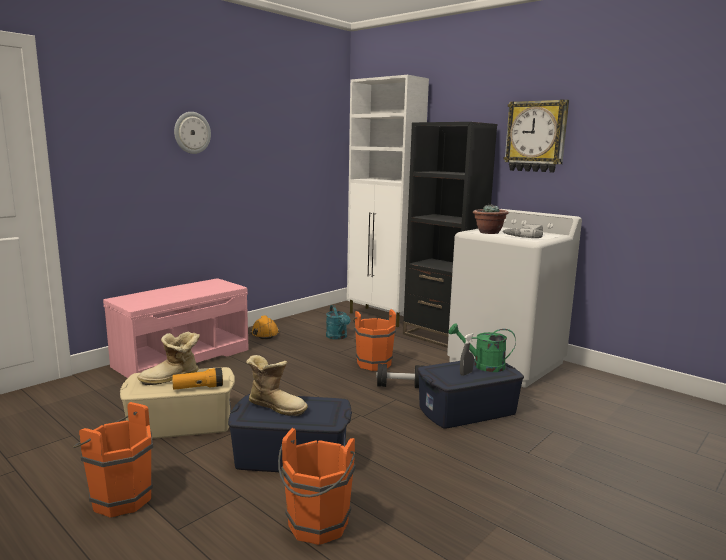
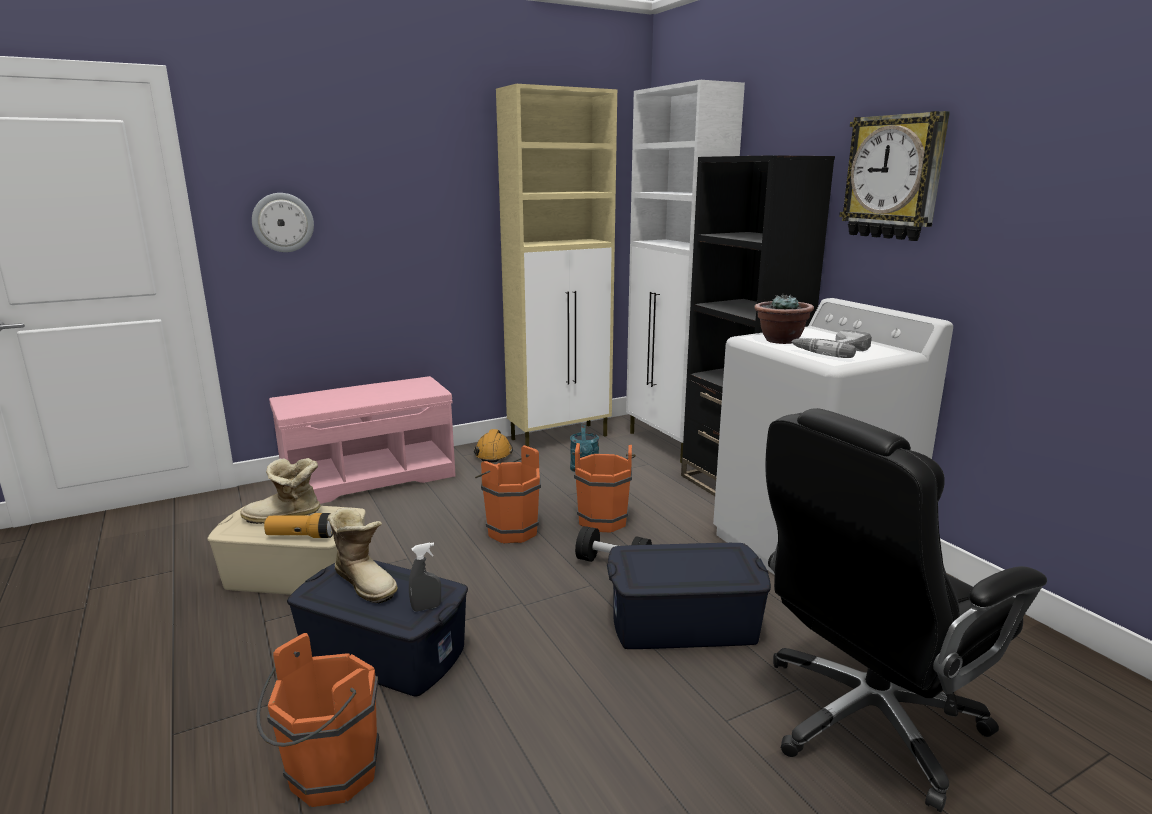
camera: 20 degrees right, 5 degrees up
(118, 497) = (150, 670): orange bucket -> orange bucket (509, 529)
(192, 132) = (391, 181): wall clock -> wall clock (283, 222)
(304, 319) = (560, 437): none -> beige cabinet
(466, 373) = (677, 569): grey spray bottle -> grey spray bottle (426, 608)
(483, 365) = (716, 558): green watering can -> none
(595, 439) = (866, 720): none -> black office chair

